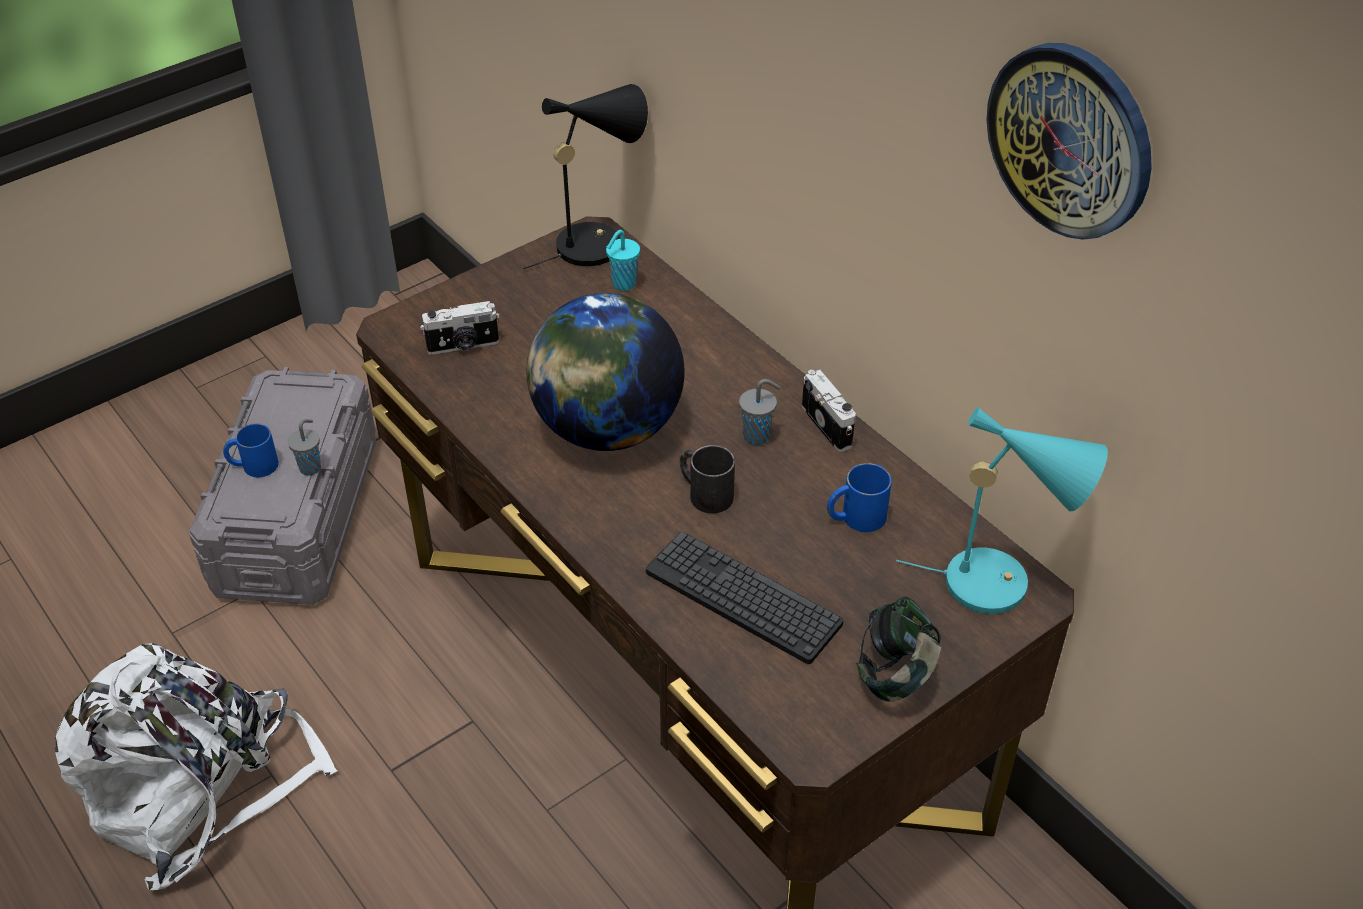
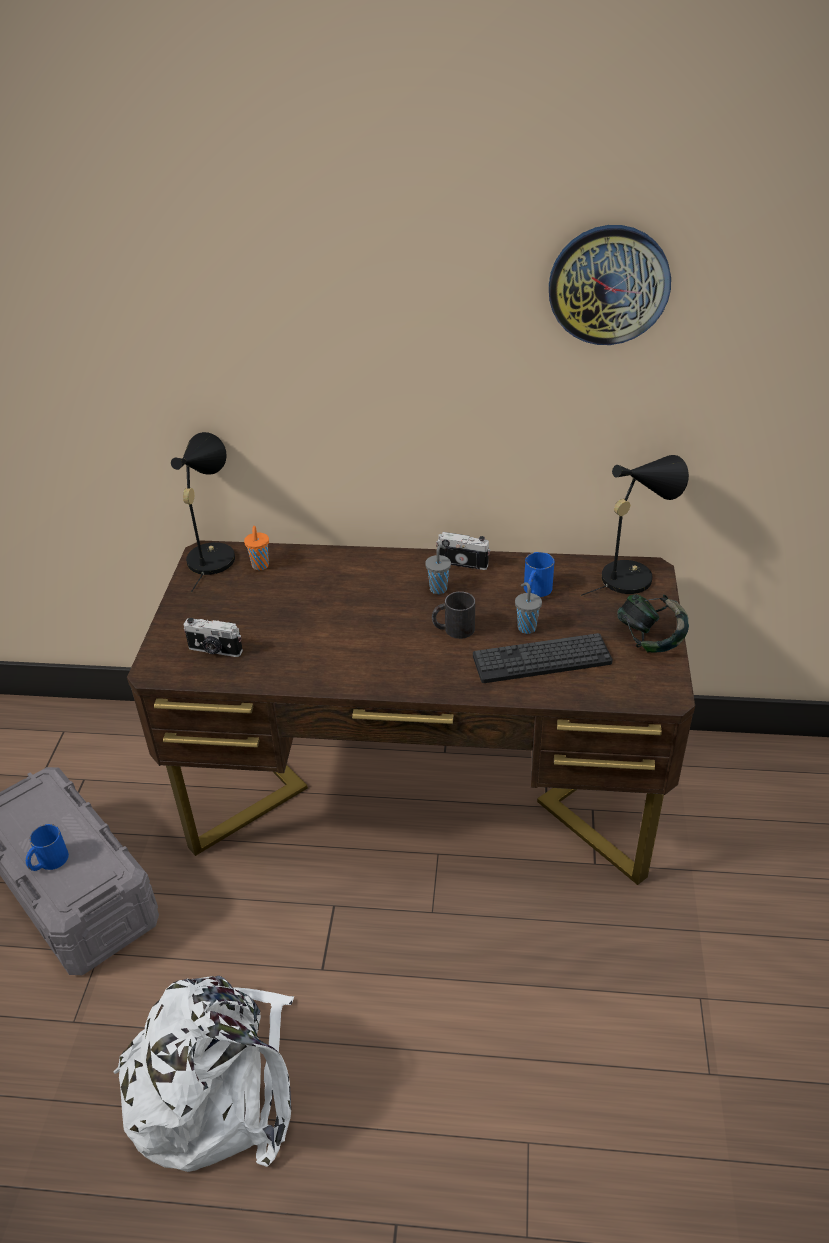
camera: 45 degrees left, 5 degrees down
(311, 467) = (92, 834): grey cup -> grey cup (526, 627)
(463, 346) = (215, 650): camera -> camera turned 75 degrees clockwise
(607, 428) = (359, 635): globe -> none
(622, 284) = (260, 566): turquoise cup -> orange cup
(1000, 583) = (631, 575): turquoise table lamp -> black table lamp

